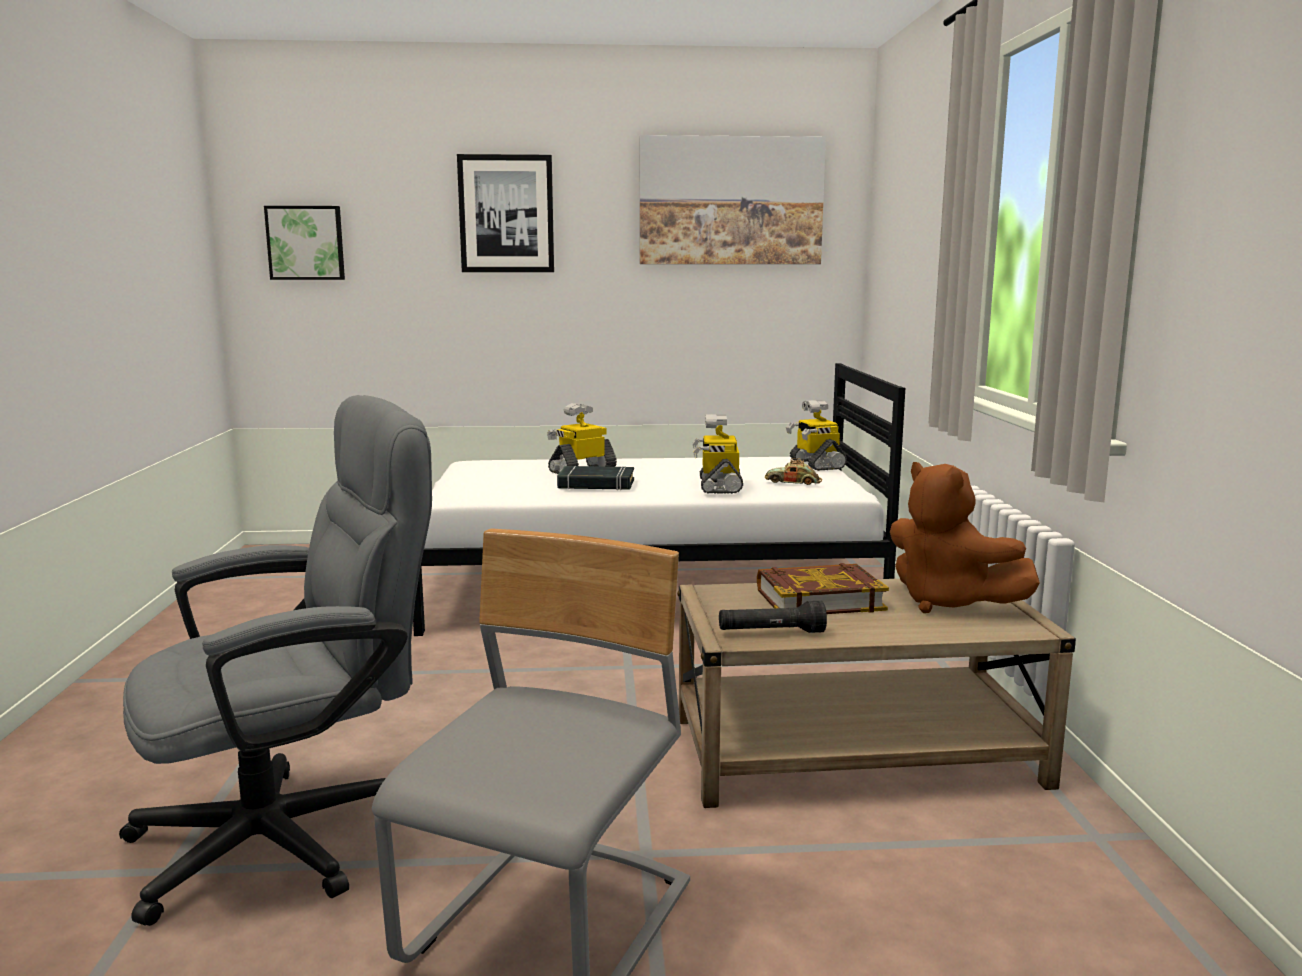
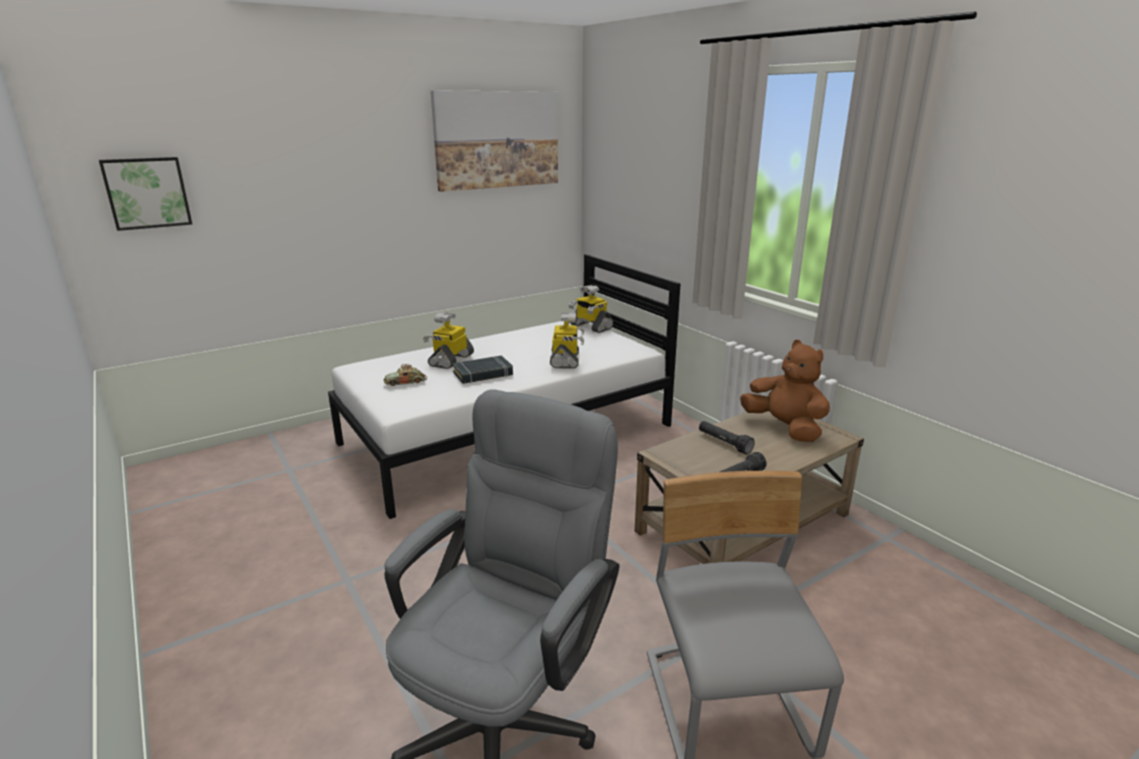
camera: 30 degrees left, 10 degrees up
(506, 214) = (331, 157): picture -> none
(718, 486) = (566, 360): toy robot -> toy robot turned 150 degrees counterclockwise
(793, 482) = (604, 348): toy car -> toy car (405, 382)
(819, 599) = (724, 443): book -> black flashlight
(948, 603) = (784, 428): brown plush toy -> brown plush toy turned 150 degrees counterclockwise

